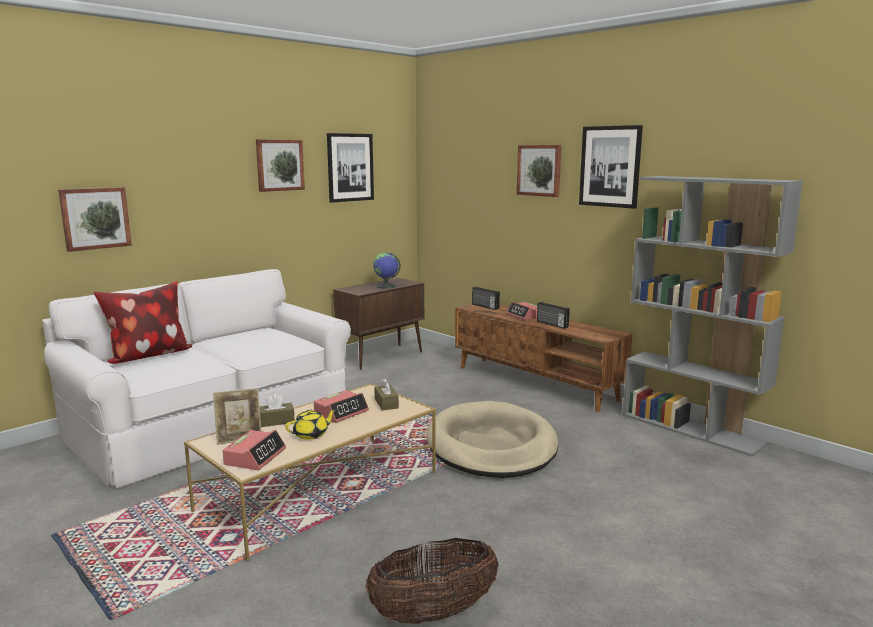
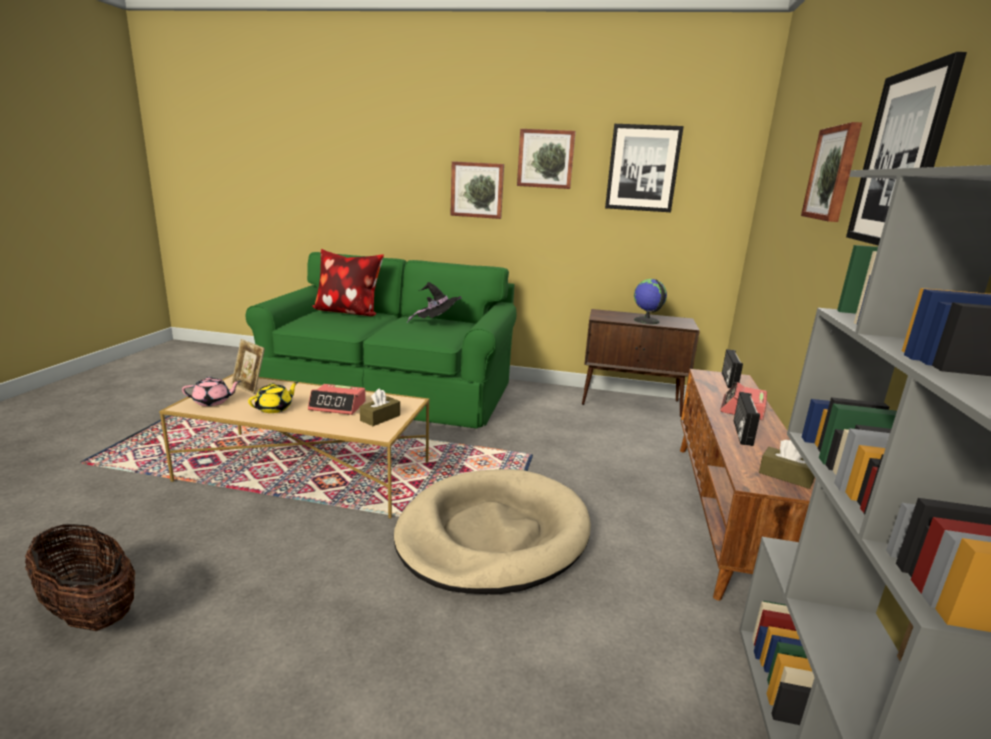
camera: 55 degrees right, 5 degrees up
(95, 218) = (366, 193): picture -> picture (477, 190)
(212, 423) = (392, 390): white sofa -> green sofa
(253, 335) = (437, 323): none -> black hat
(255, 457) = (213, 402): alarm clock -> pink teapot
(276, 421) = (295, 389): brown tissue box -> brown tissue box (786, 476)
(311, 434) = (275, 408): yellow teapot -> yellow teapot turned 75 degrees counterclockwise

